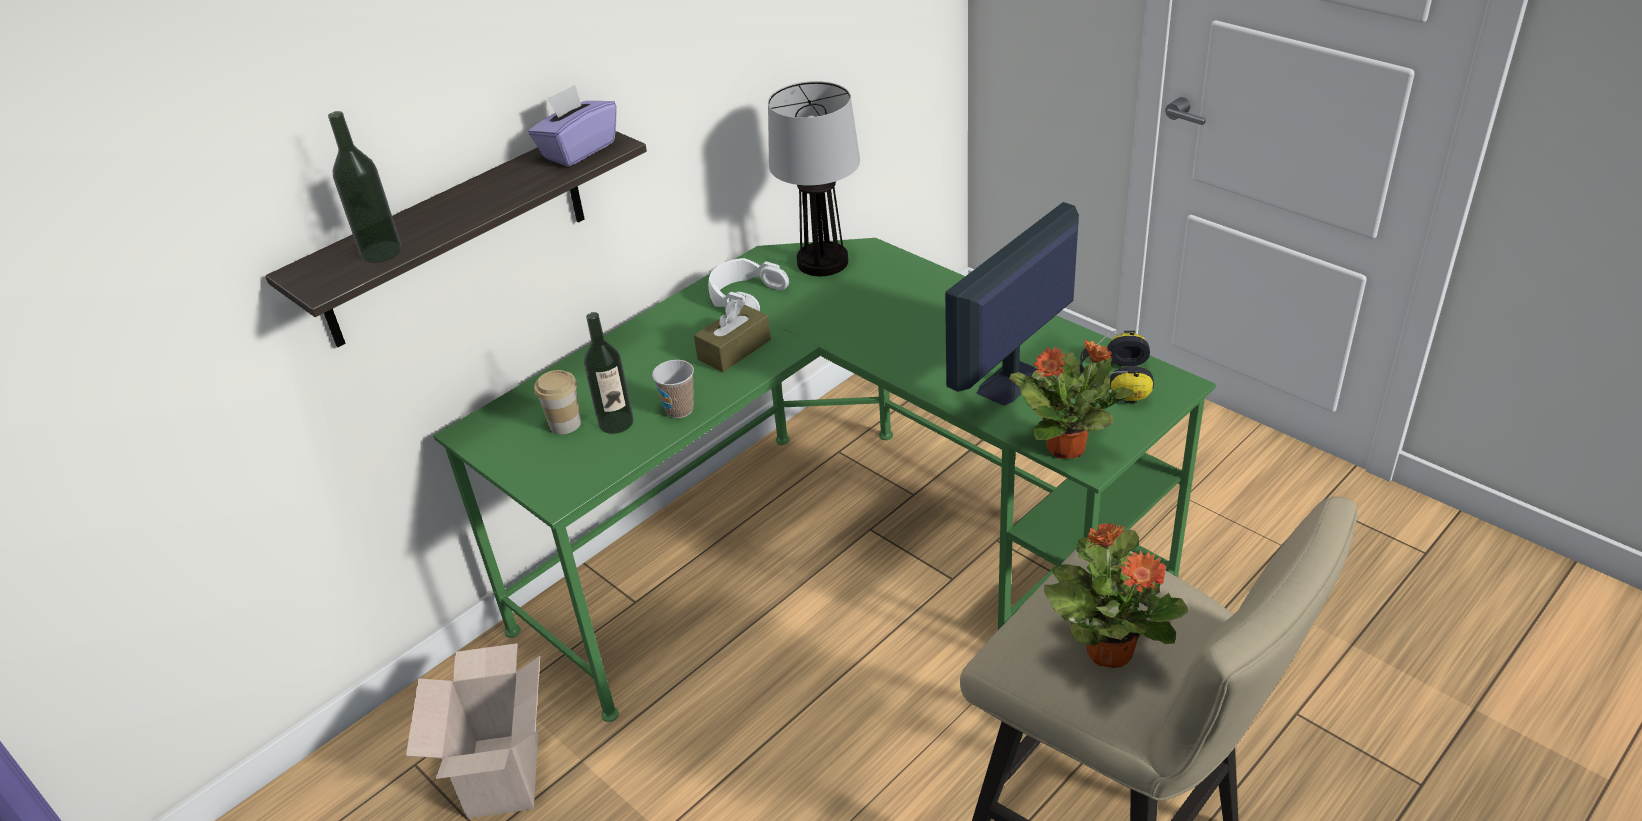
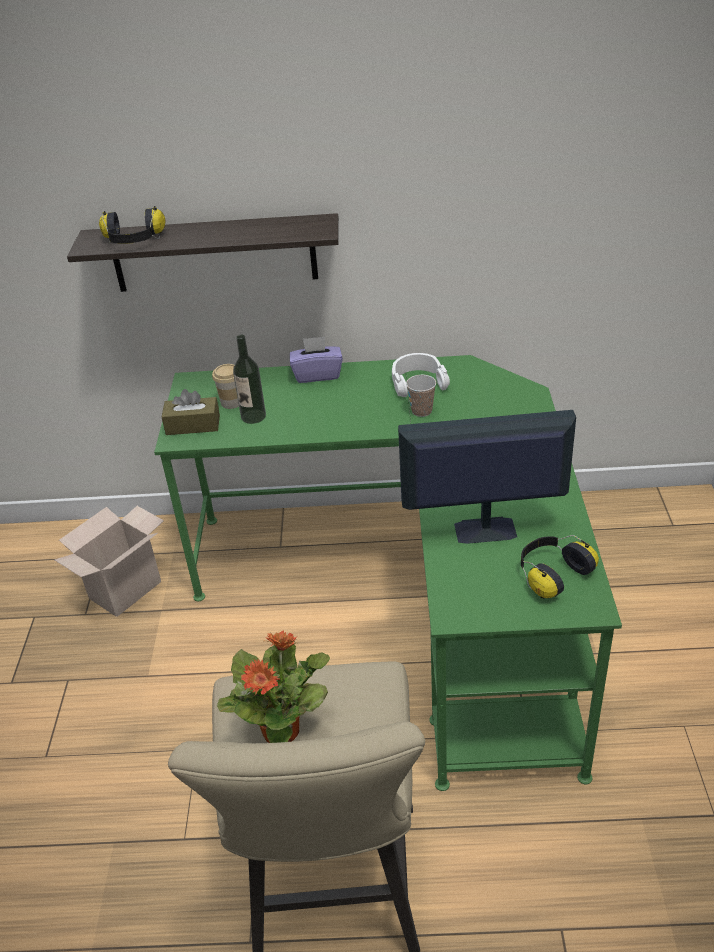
camera: 45 degrees right, 0 degrees up
(381, 252) = (134, 241): bottle -> headphones
(578, 150) = (300, 227): purple tissue box -> purple tissue box (317, 374)
(679, 409) = (290, 428): cup -> cup (421, 411)
(734, 349) = (365, 411): brown tissue box -> brown tissue box (193, 425)
(822, 261) = (492, 385): table lamp -> none
(1067, 447) = (454, 595): potted plant -> none

